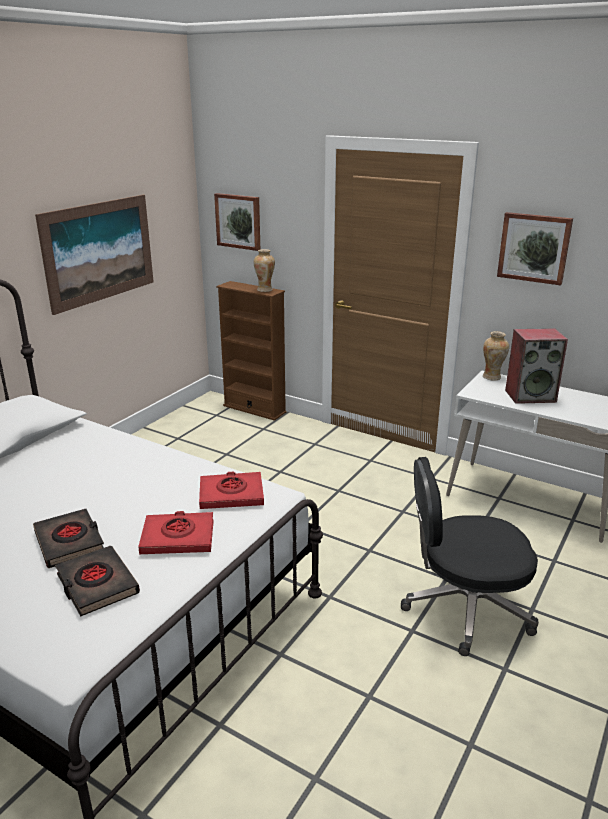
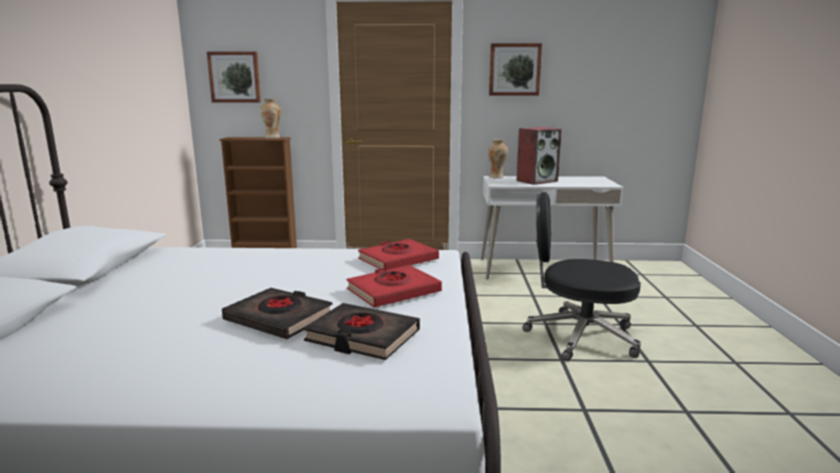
camera: 30 degrees left, 10 degrees down
(99, 251) = (112, 88): picture -> none
(464, 608) = (579, 336): black office chair -> black office chair turned 45 degrees clockwise

